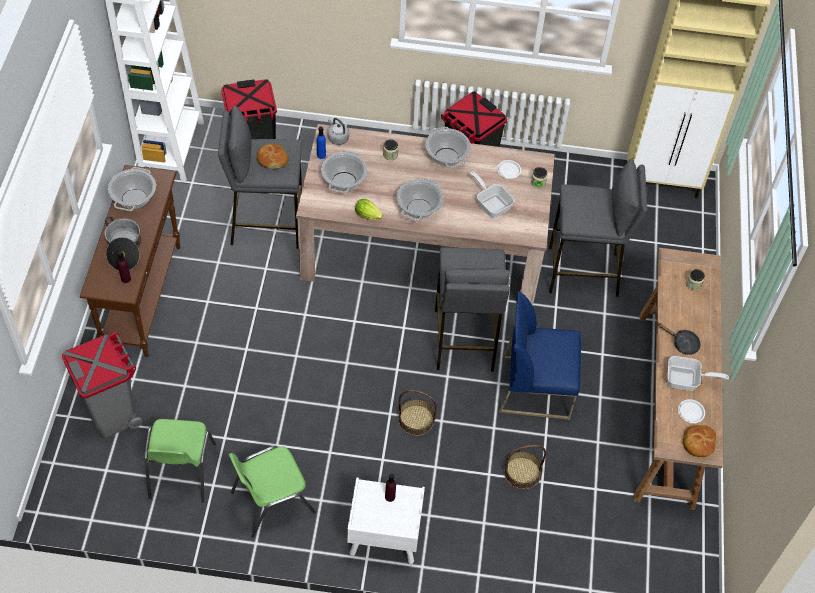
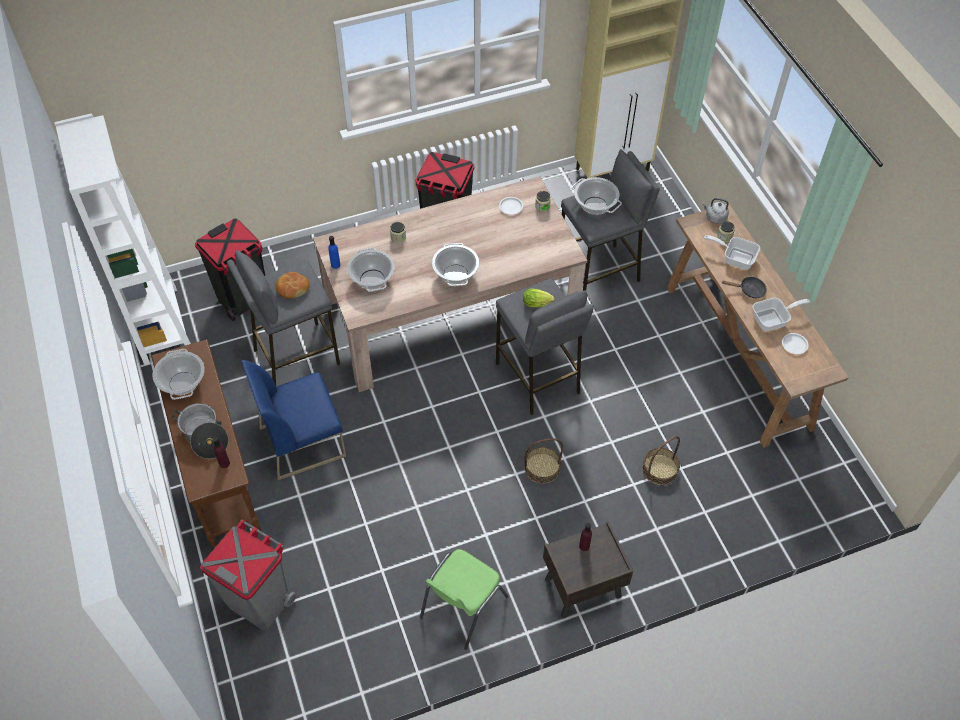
camera: 25 degrees left, 0 degrees up
(181, 472) = (361, 623): green chair -> none
(337, 138) = (340, 243): grey kettle -> grey kettle (714, 217)
(369, 216) = (416, 300): lettuce -> lettuce (538, 303)
(383, 539) = (582, 588): white nightstand -> brown nightstand
(446, 157) = (449, 218): cooking pot -> cooking pot (594, 205)
(491, 204) = (515, 242): frying pan -> frying pan (735, 258)
(536, 387) = (624, 389): blue chair -> blue chair (303, 441)
(698, 443) = (817, 368): bread -> none

